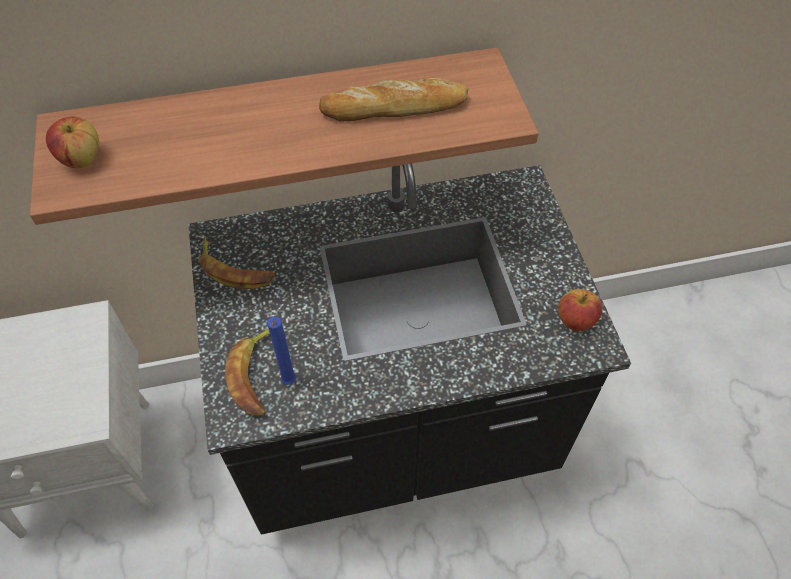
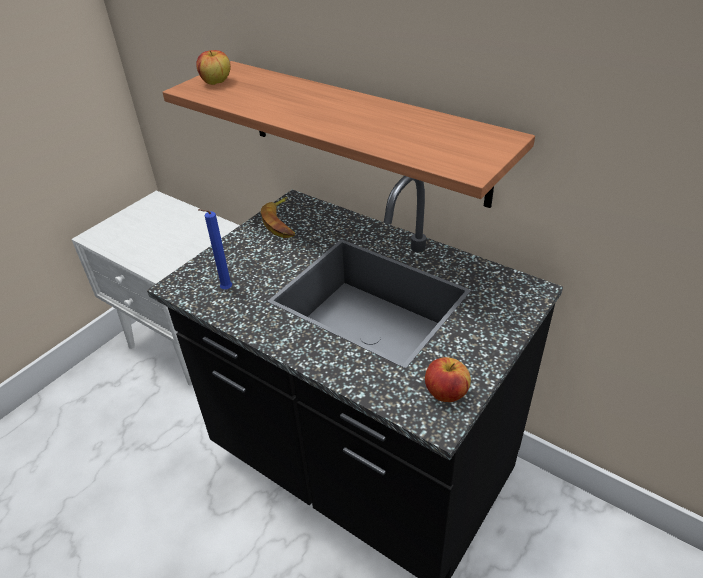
camera: 50 degrees right, 15 degrees down
(255, 376) = (216, 275): banana -> none
(395, 107) = (405, 131): bread -> none

